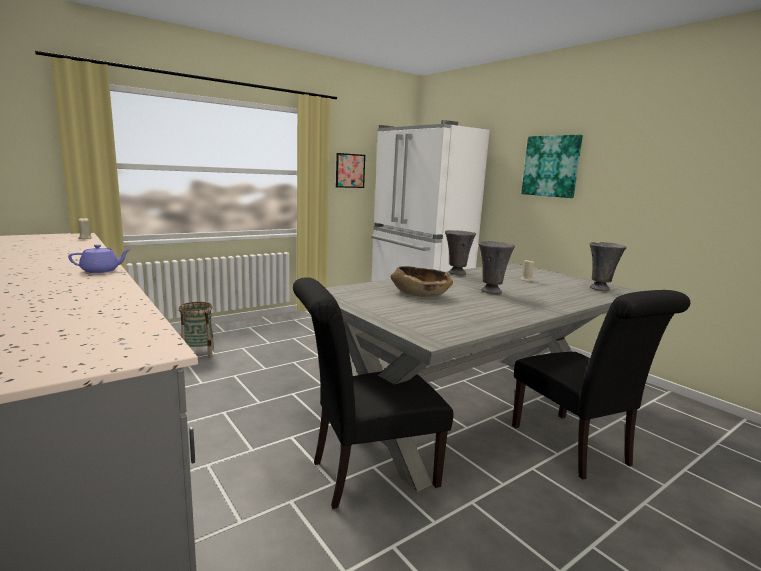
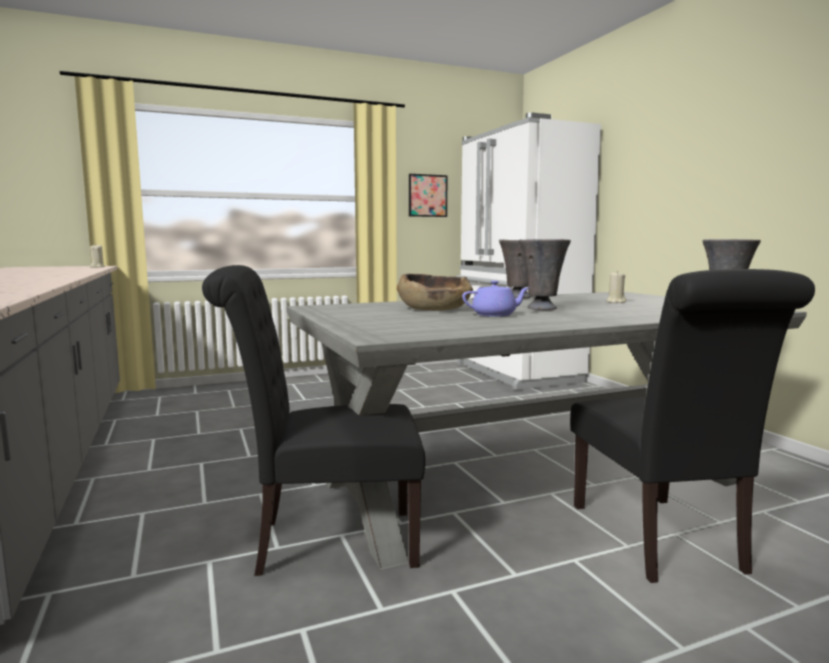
camera: 15 degrees right, 5 degrees down
(101, 270) = (56, 278): purple teapot -> purple teapot (495, 315)
(198, 353) = (216, 406): basket -> none
(551, 166) = (680, 157): picture -> none

